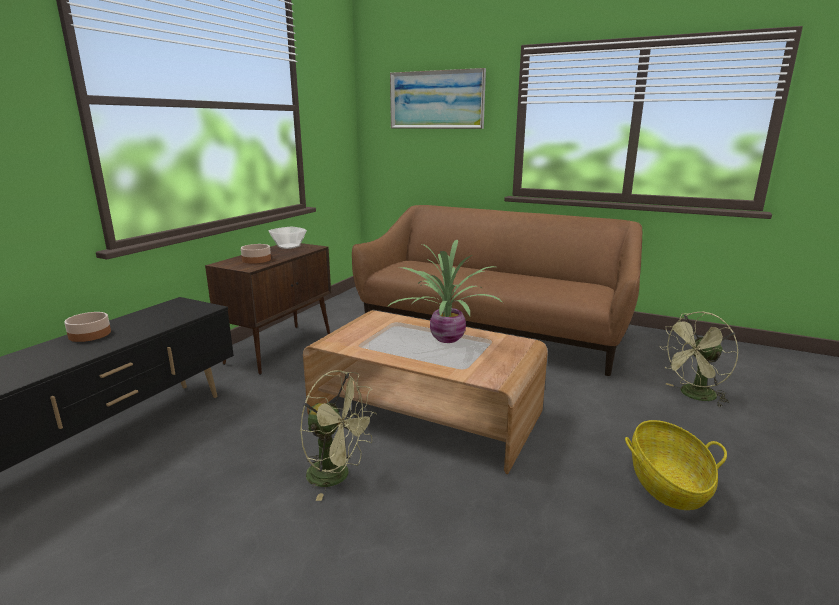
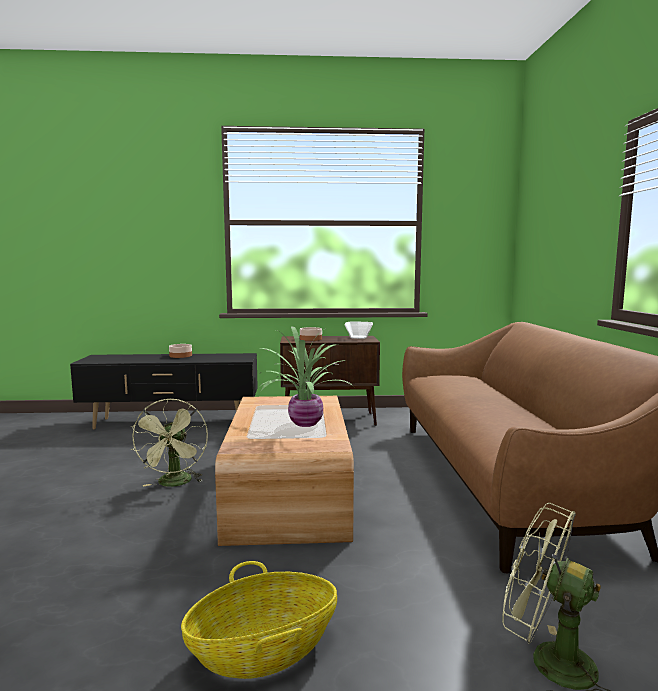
camera: 60 degrees right, 10 degrees down
(436, 100) = (562, 204): picture -> none

